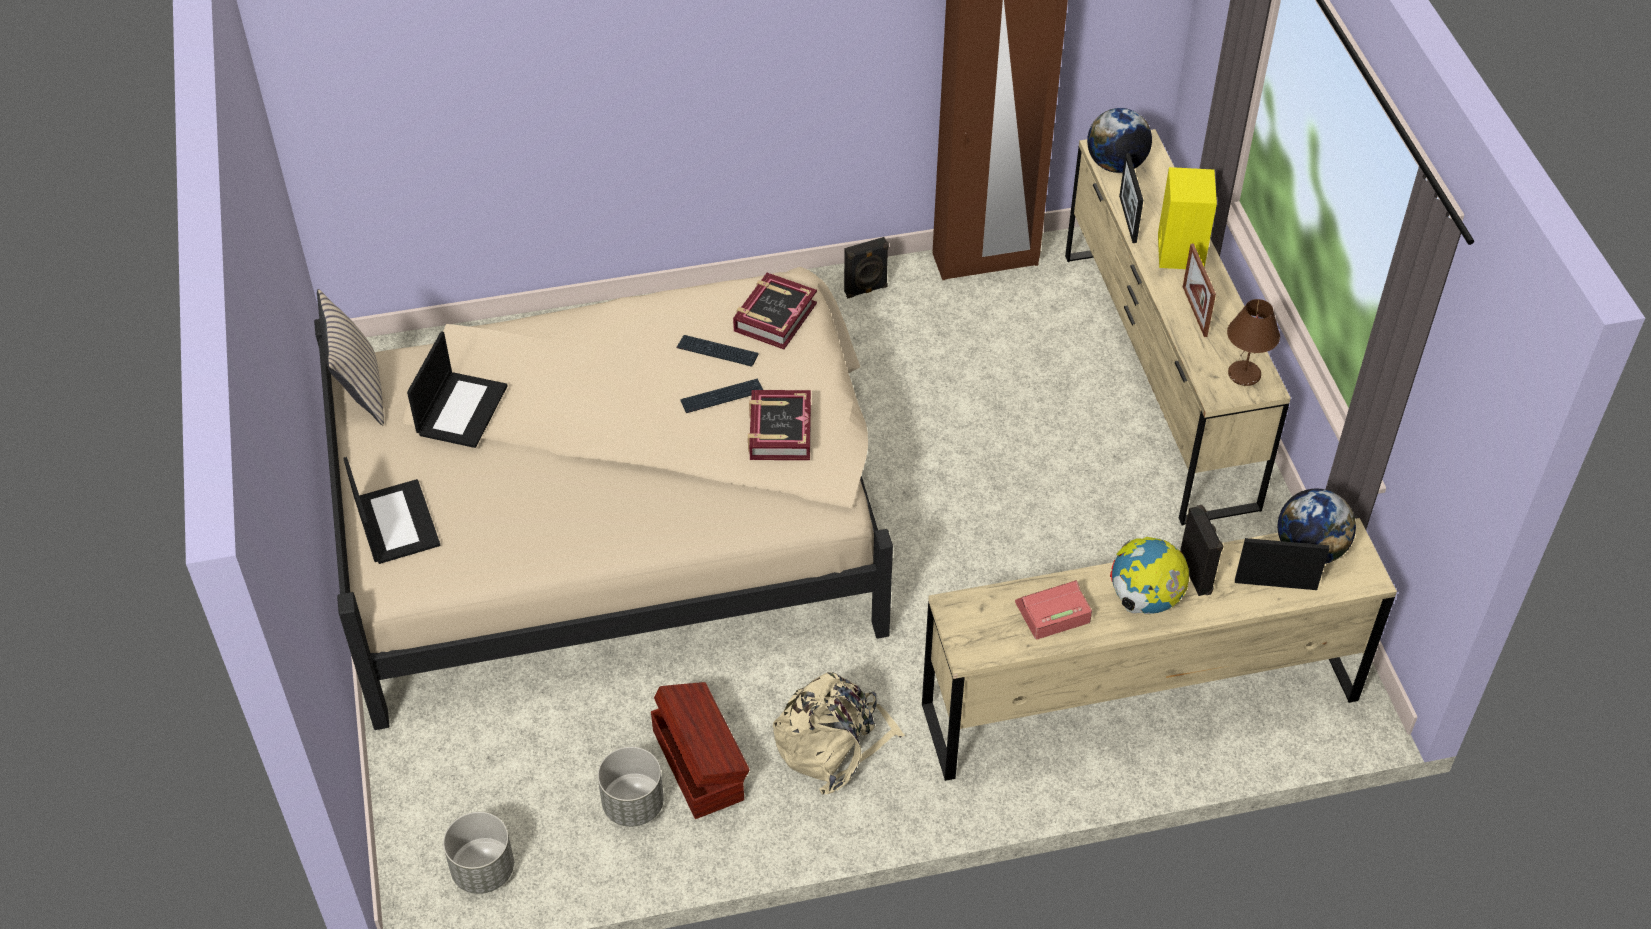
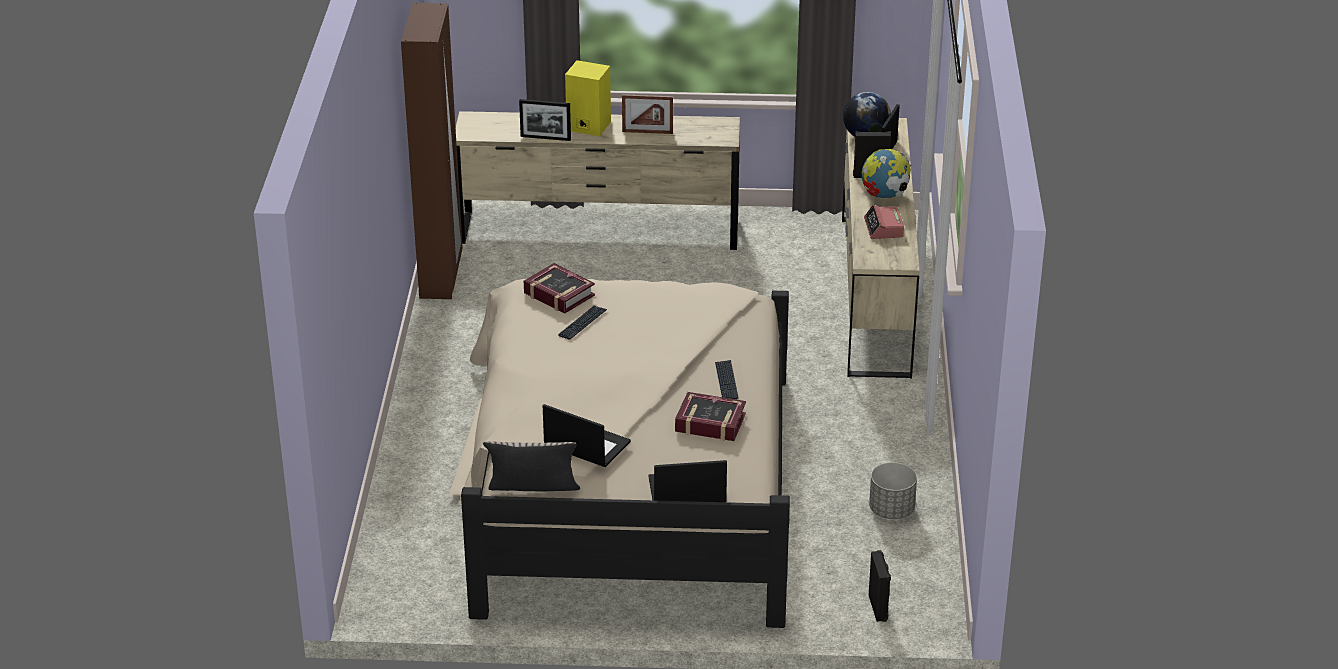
camera: 75 degrees left, 15 degrees down
(482, 870) = (927, 585): grey planter -> none
(699, 763) = (865, 476): brown storage box -> none
(722, 397) = (630, 327): keyboard -> keyboard (726, 381)
(779, 431) = (676, 308): book -> book (710, 423)
(833, 743) = (867, 417): beige backpack -> none
(866, 290) = (442, 334): black speaker -> black speaker (879, 608)
(1116, 165) = (487, 132): globe -> none
(1244, 375) = (713, 127): brown table lamp -> none

